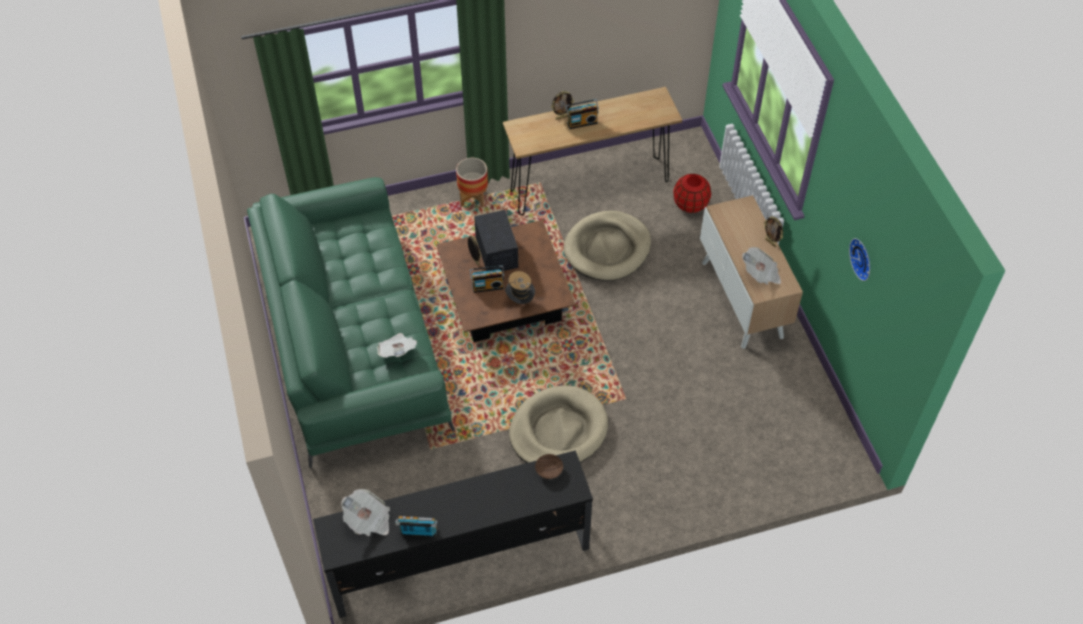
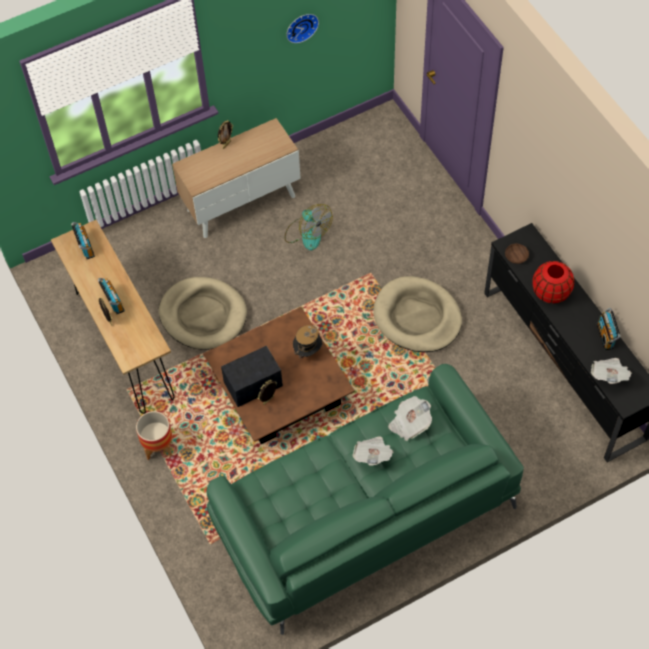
camera: 100 degrees left, 5 degrees up
(487, 286) = (297, 382): radio -> radio (85, 247)
(690, 204) = (135, 256): red vase -> red vase (551, 292)
(690, 350) = (307, 233): none -> fan
(760, 274) = (264, 147): newspaper -> newspaper (373, 455)

